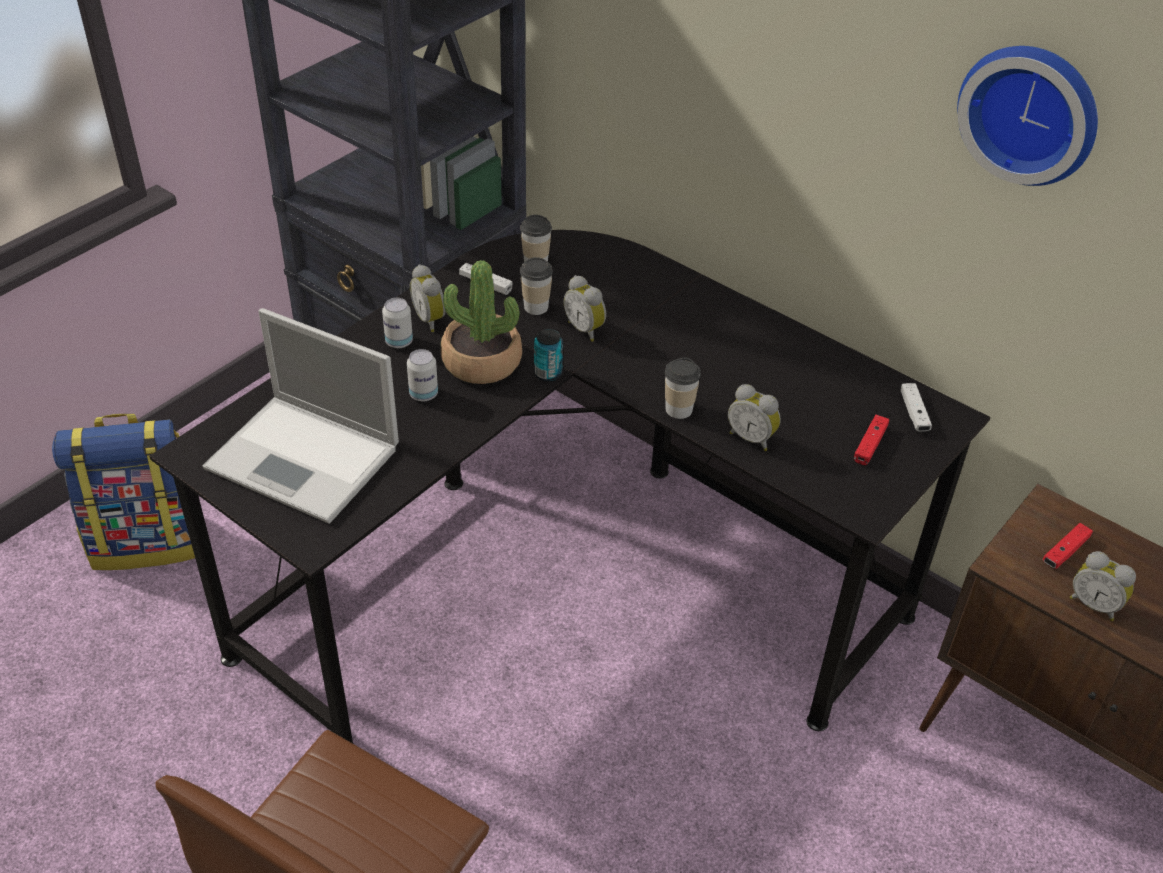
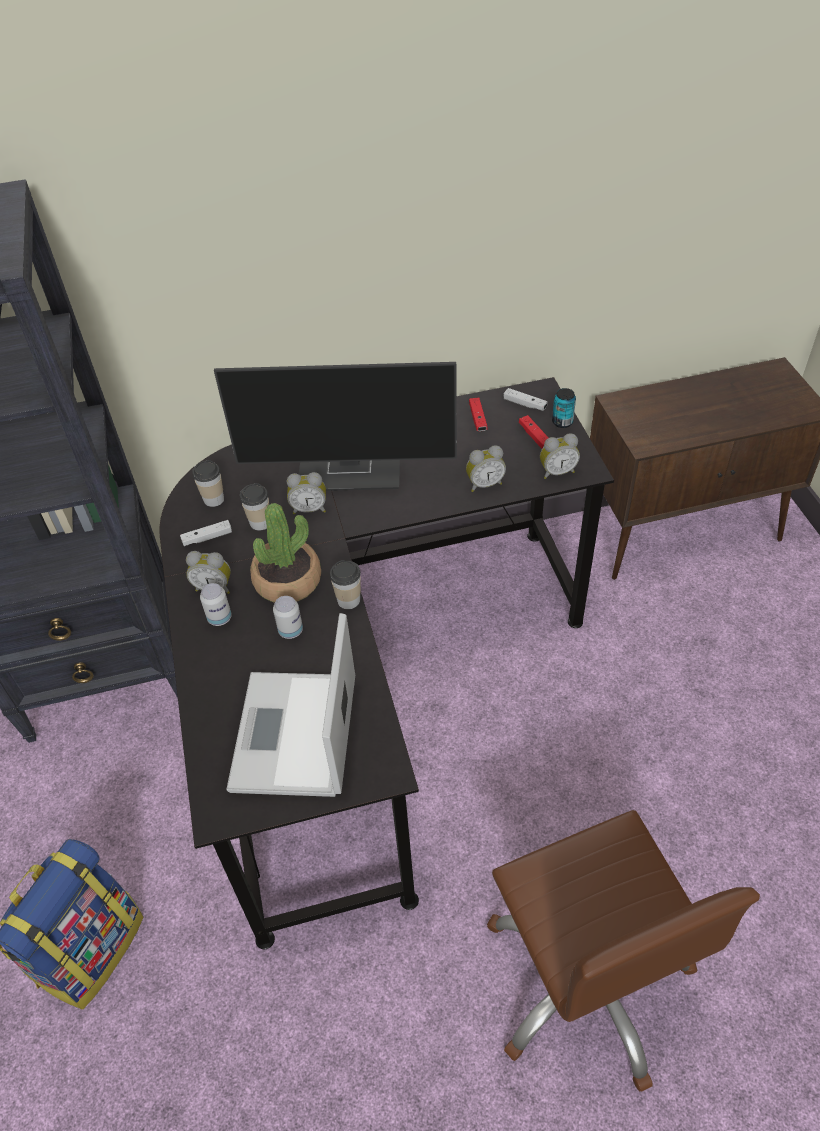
camera: 50 degrees left, 5 degrees up
(306, 459) = (295, 736): laptop -> laptop turned 120 degrees clockwise
(548, 374) = (334, 551): can -> can (562, 422)
(669, 331) = (352, 469): none -> monitor
(678, 409) = (429, 504): cup -> cup (348, 600)
(1031, 112) = (528, 165): wall clock -> none
(1065, 552) = (652, 415): red game controller -> red game controller (477, 419)
(1094, 604) = (696, 427): alarm clock -> alarm clock (557, 471)

